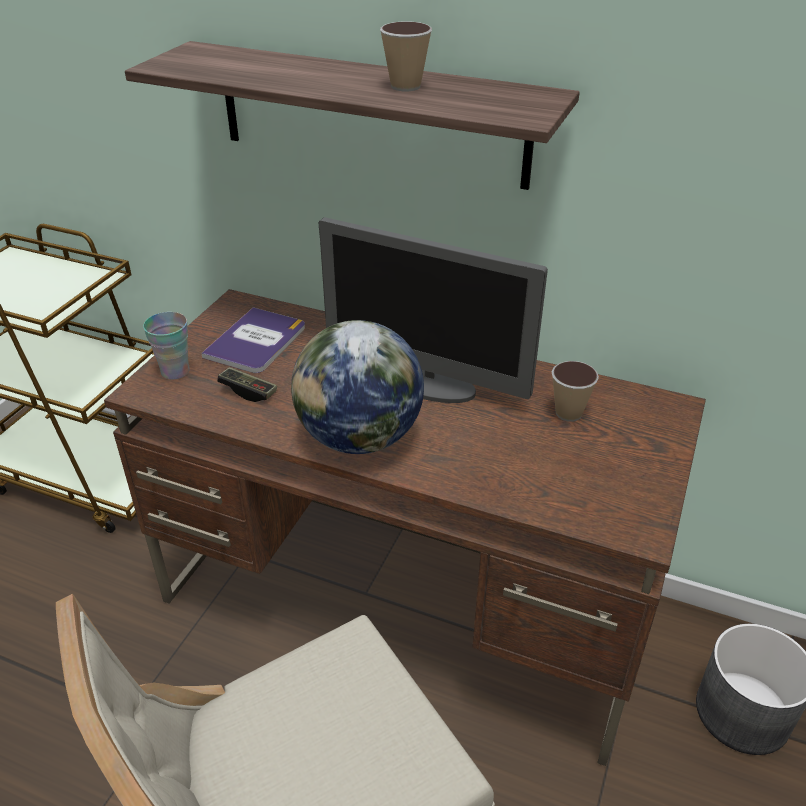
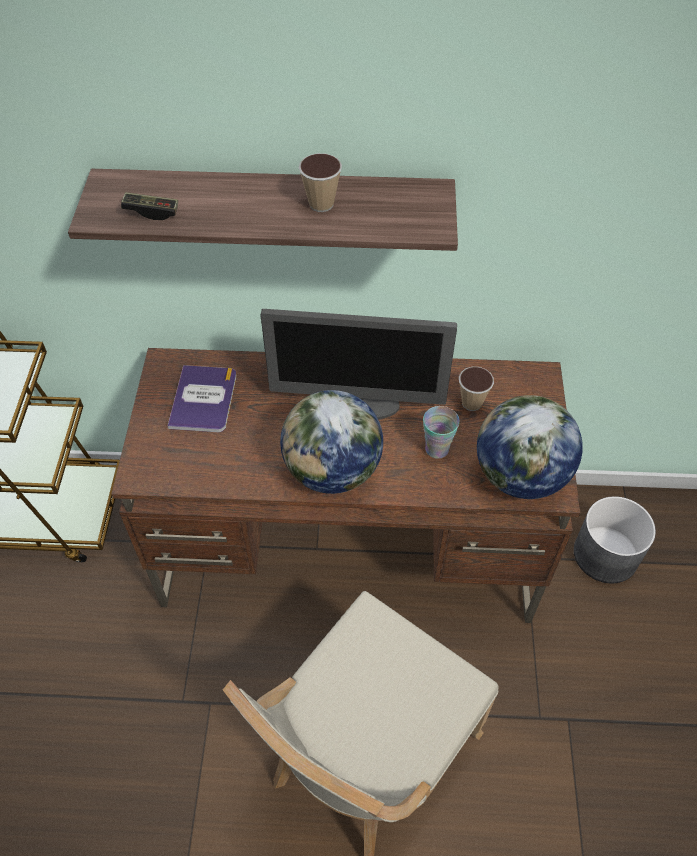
camera: 20 degrees left, 15 degrees up
(175, 371) = (154, 449): cup -> cup (437, 449)
(248, 391) = (225, 452): game controller -> game controller (151, 212)
(599, 502) = (519, 476): none -> globe

